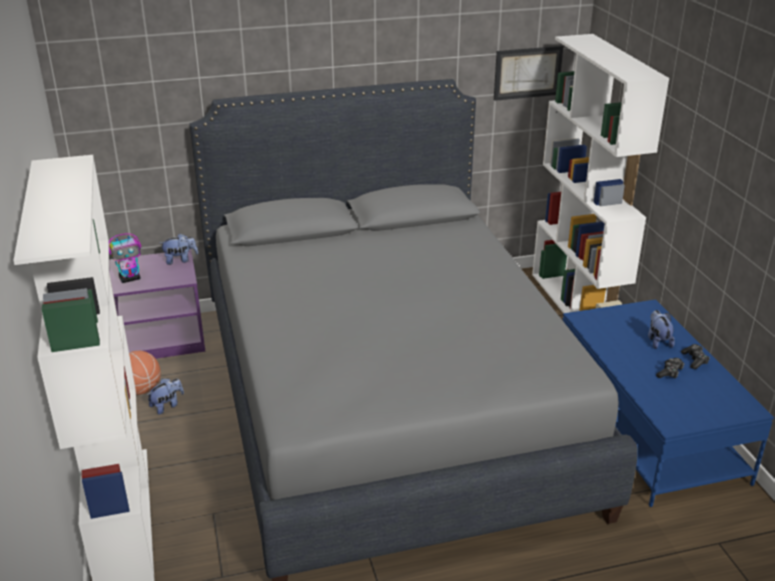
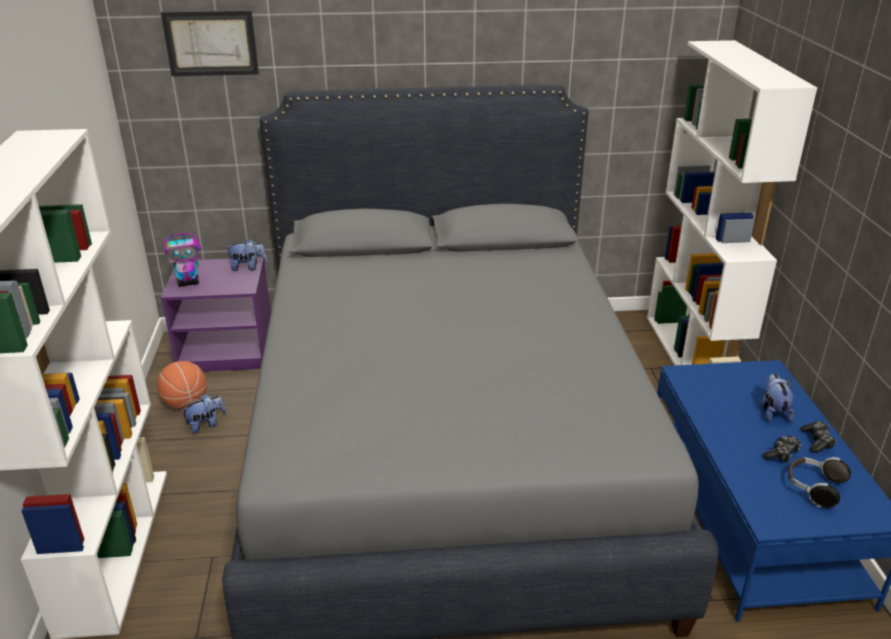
camera: 10 degrees right, 0 degrees up
(527, 72) = (654, 84): picture -> picture (211, 43)
(698, 395) = (813, 488): none -> headphones

